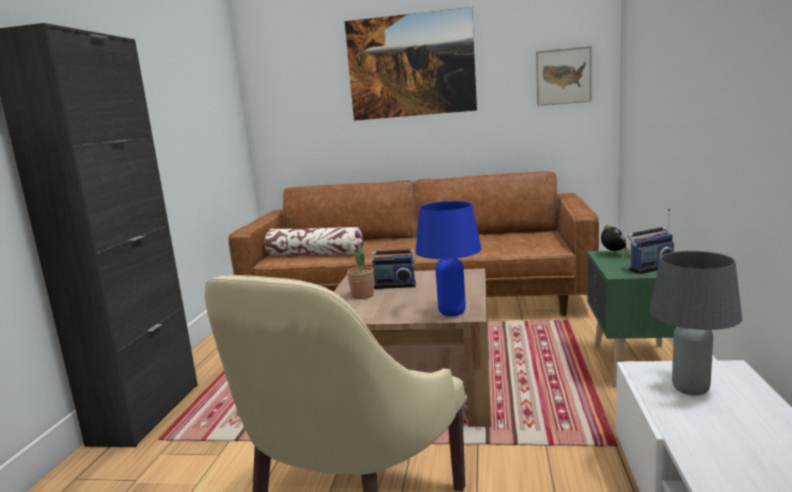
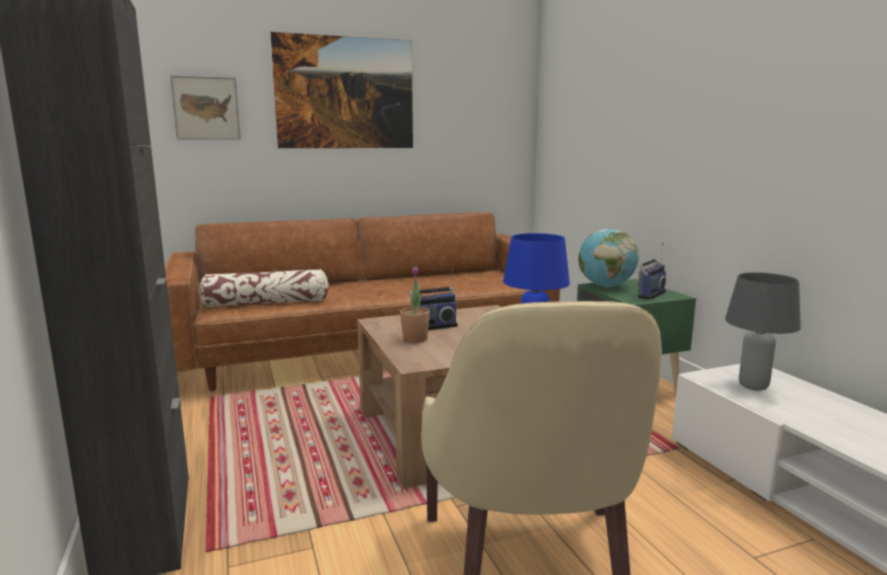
camera: 30 degrees left, 0 degrees up
(563, 76) = (492, 121): picture -> picture (206, 108)
(615, 255) = (606, 286): alarm clock -> globe

